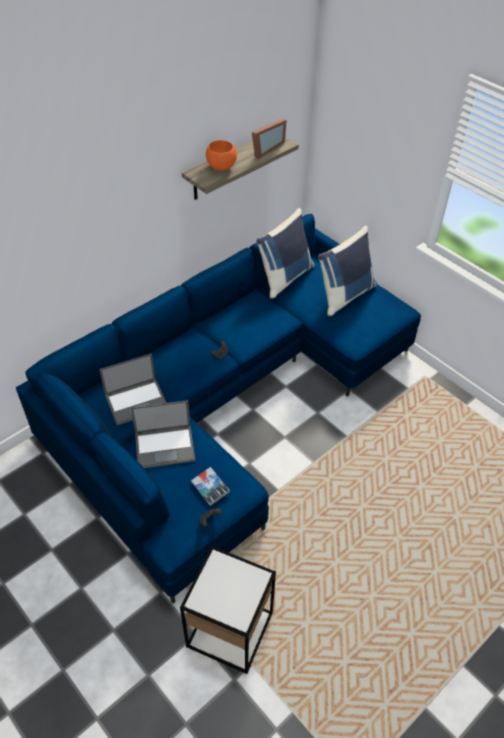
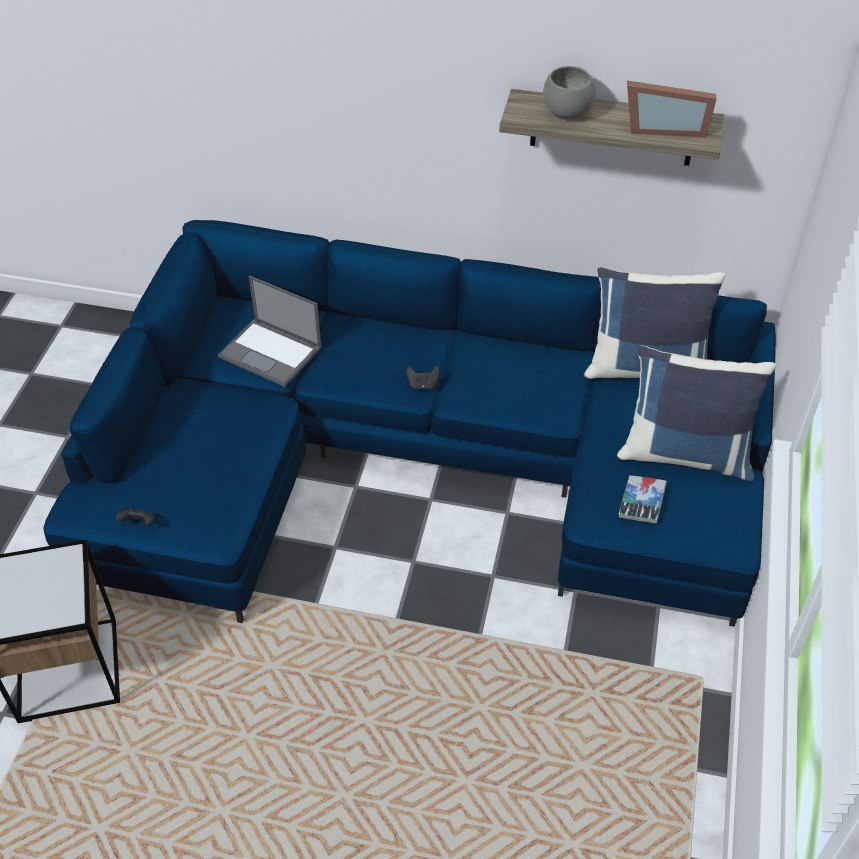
camera: 55 degrees right, 0 degrees up
(165, 446) = (222, 419): laptop -> none
(210, 488) = (190, 497): book -> book (641, 503)
(221, 167) = (566, 113): orange bowl -> grey bowl

